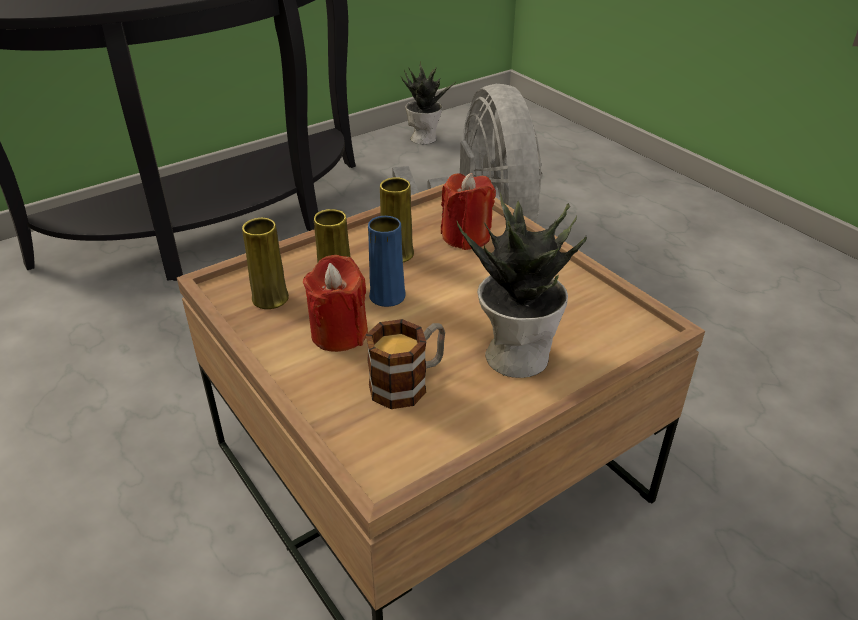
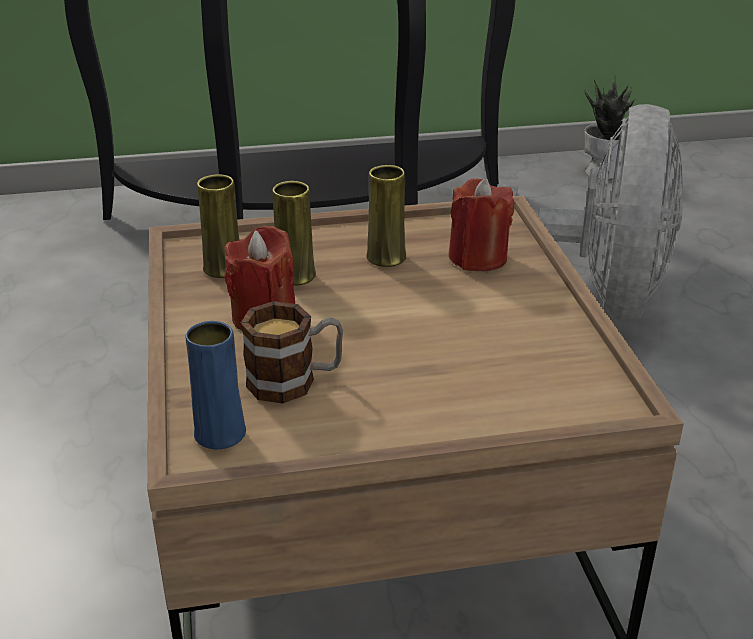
camera: 25 degrees right, 5 degrees down
(387, 296) = (342, 295): blue vase -> blue vase (220, 433)
(516, 354) = (434, 387): potted plant -> none

